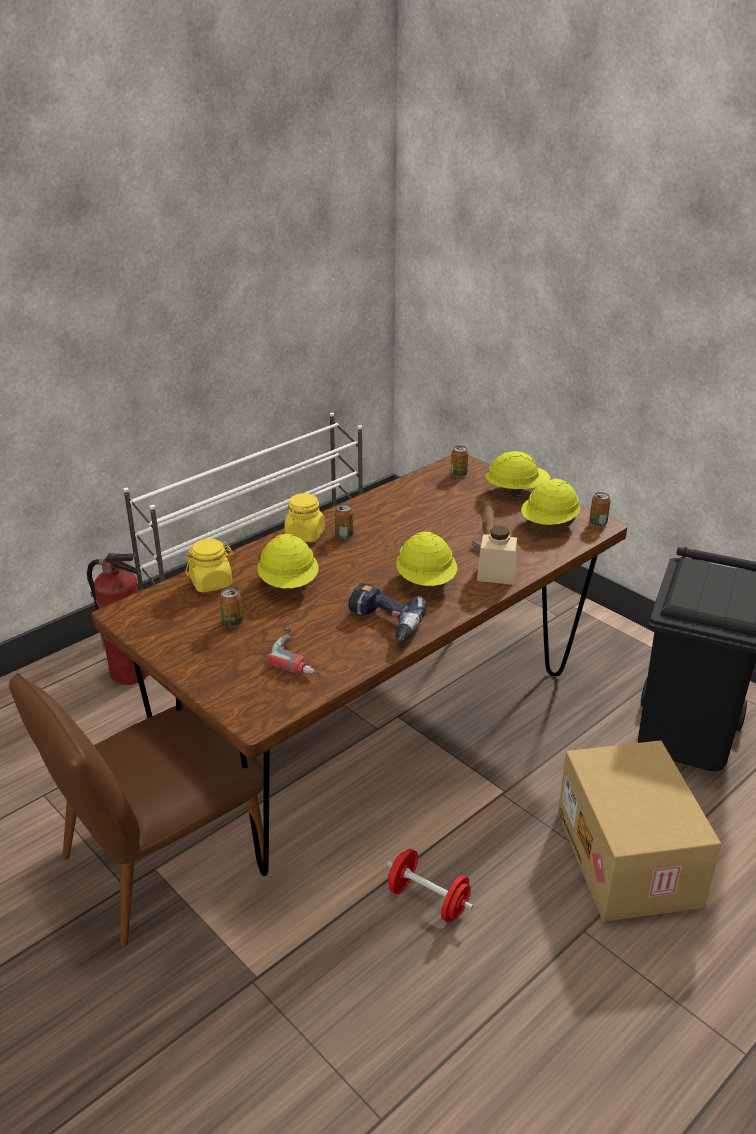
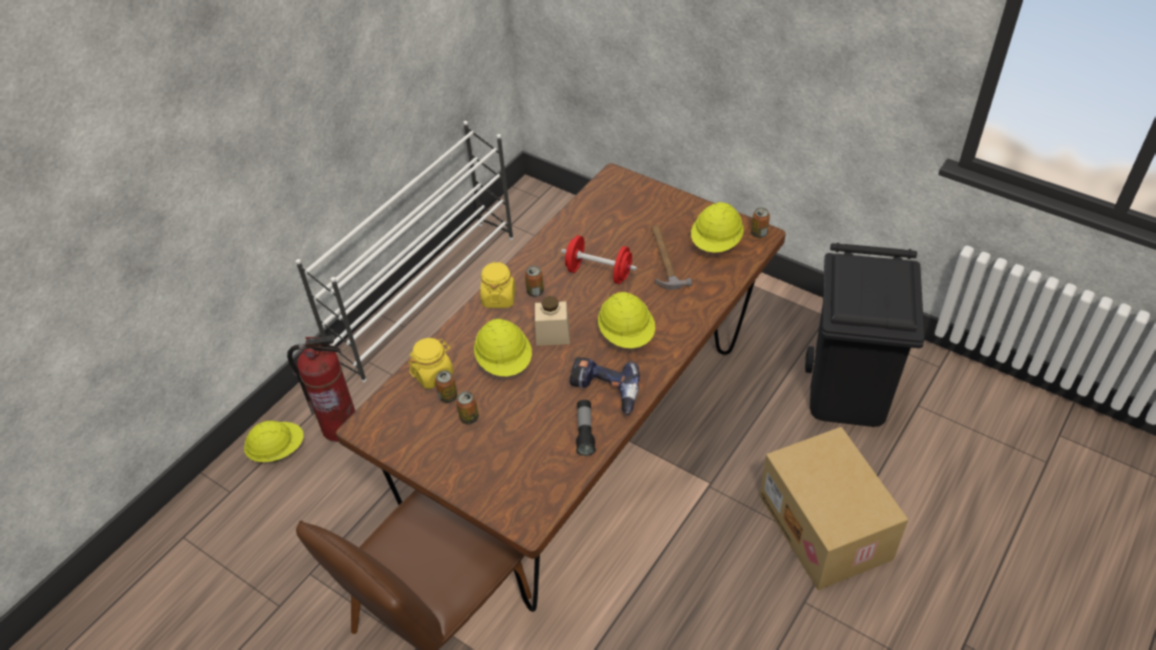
camera: 10 degrees left, 15 degrees up
(298, 654) = (541, 442): power drill -> none
(350, 653) = (585, 432): none -> flashlight
(428, 900) = (674, 602): red dumbbell -> red dumbbell (599, 273)
(458, 474) = (617, 193): can -> can (448, 397)
(496, 575) = (686, 314): beige jar -> beige jar (552, 334)
(516, 491) = (676, 206): yellow hard hat -> yellow hard hat (278, 450)

